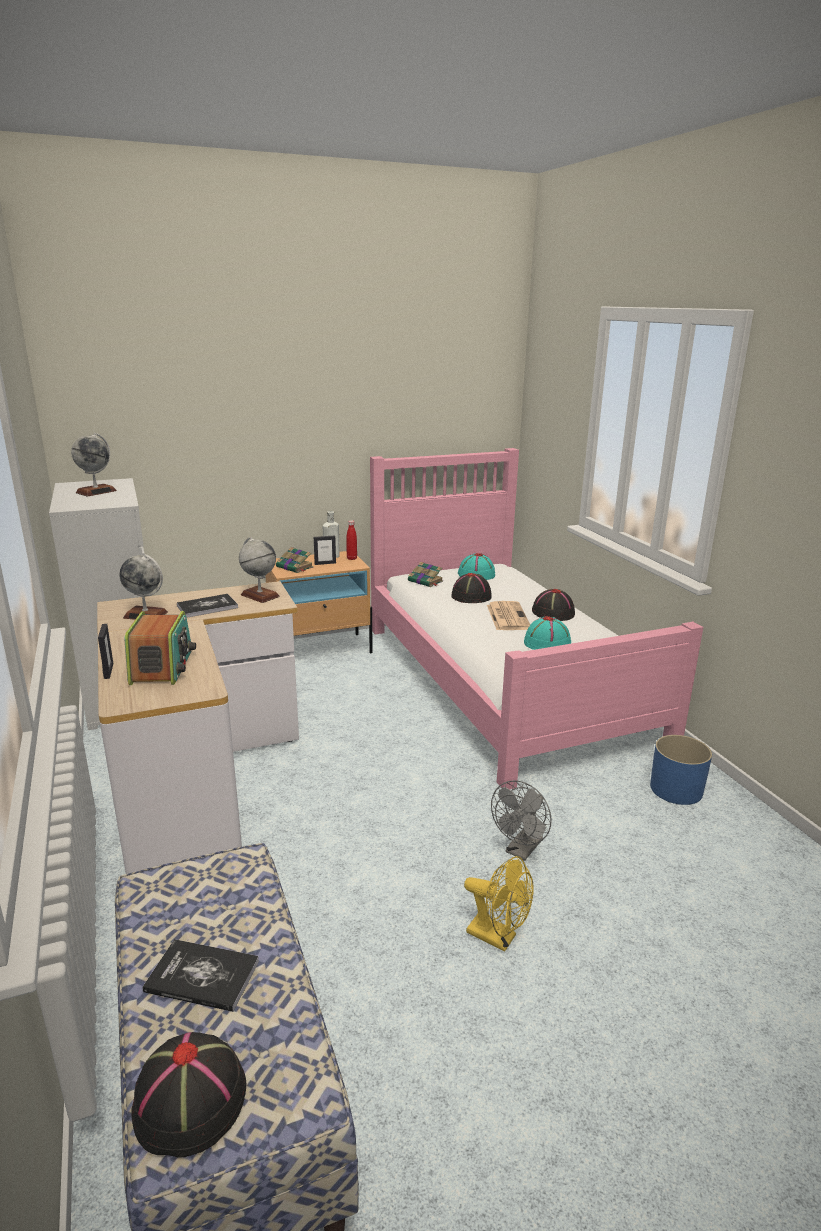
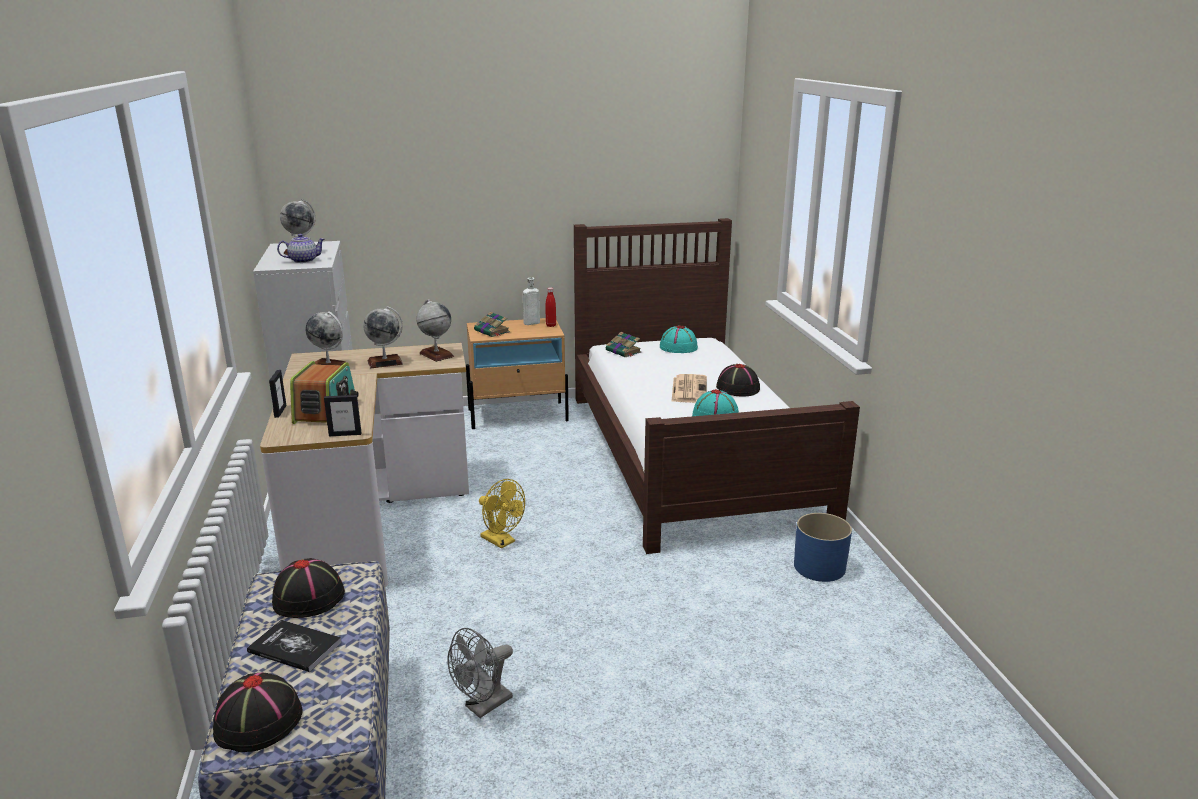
camera: 10 degrees right, 0 degrees up
(102, 500) = (303, 260): none -> teapot
(207, 607) = (385, 362): book -> globe
(325, 563) = (522, 329): picture frame -> picture frame (345, 434)
(471, 596) = (663, 368): black hat -> black hat (309, 598)
(498, 937) = (589, 672): yellow fan -> yellow fan (502, 541)
(502, 680) = (689, 454): pink bed -> brown bed
(521, 851) = (640, 606): grey fan -> grey fan (483, 706)

